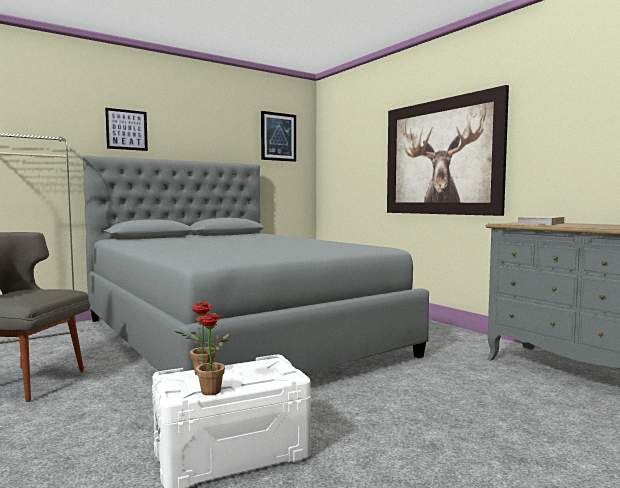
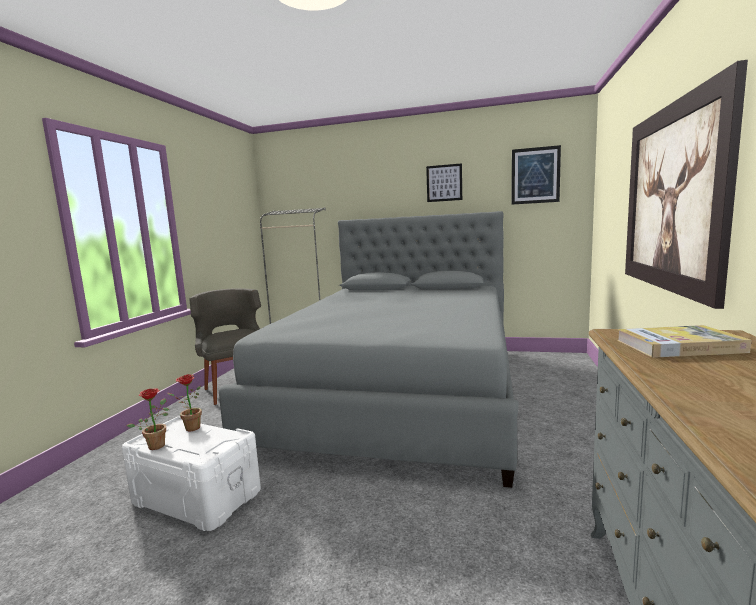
camera: 50 degrees right, 5 degrees up
(126, 130) = (374, 193): picture -> picture (444, 183)

